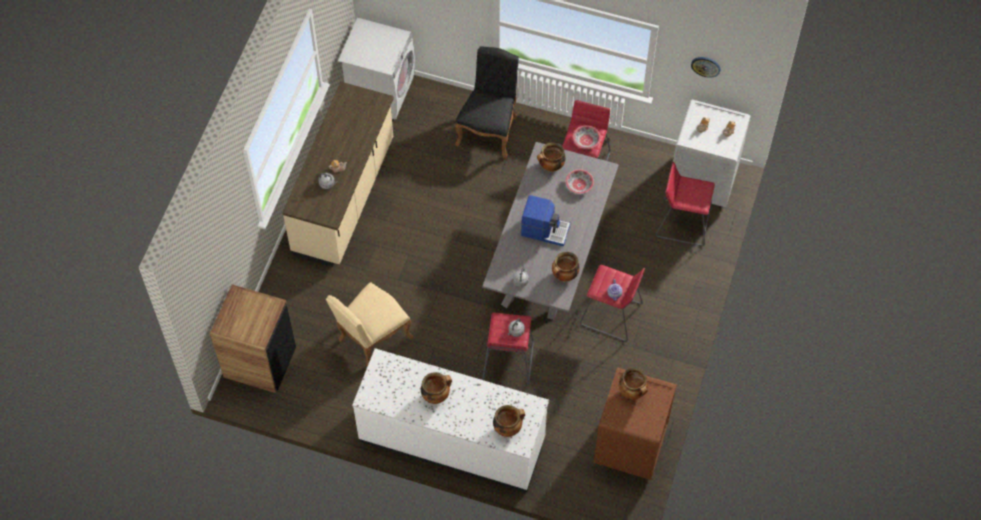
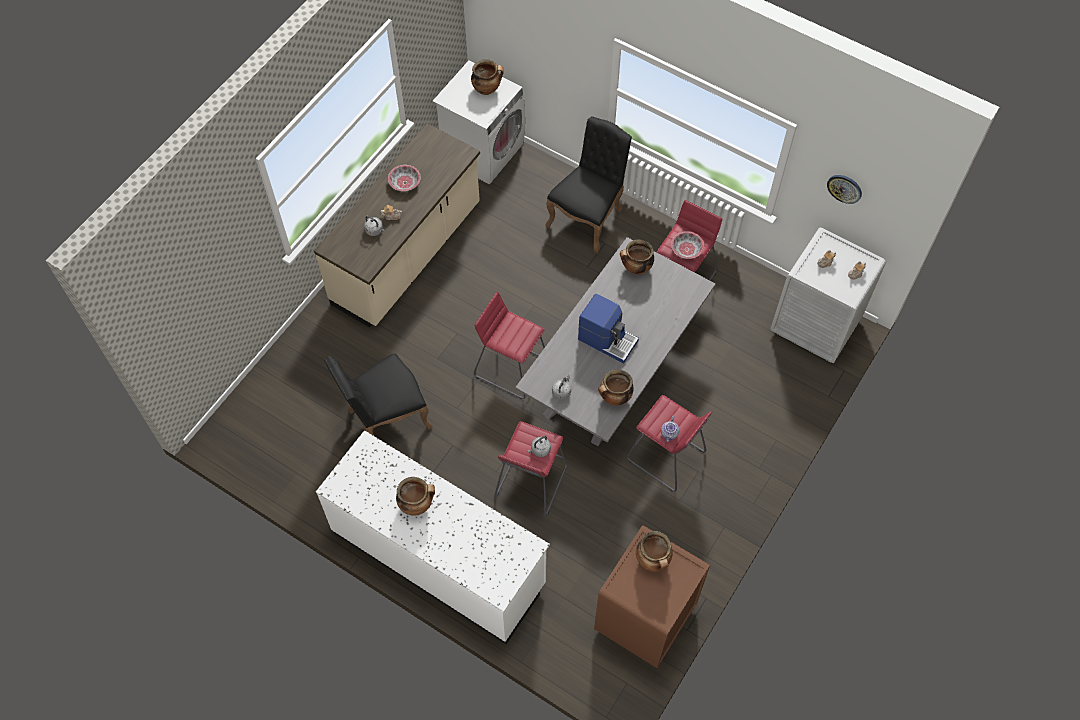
camera: 15 degrees right, 0 degrees up
(260, 360) = (256, 413): brown cabinet -> none
(372, 338) = (386, 418): beige chair -> black chair
(508, 428) = (489, 566): cooking pot -> cooking pot (487, 89)
(579, 185) = (663, 297): bowl -> bowl (405, 183)
(683, 223) = (779, 370): red stool -> red stool (511, 367)

